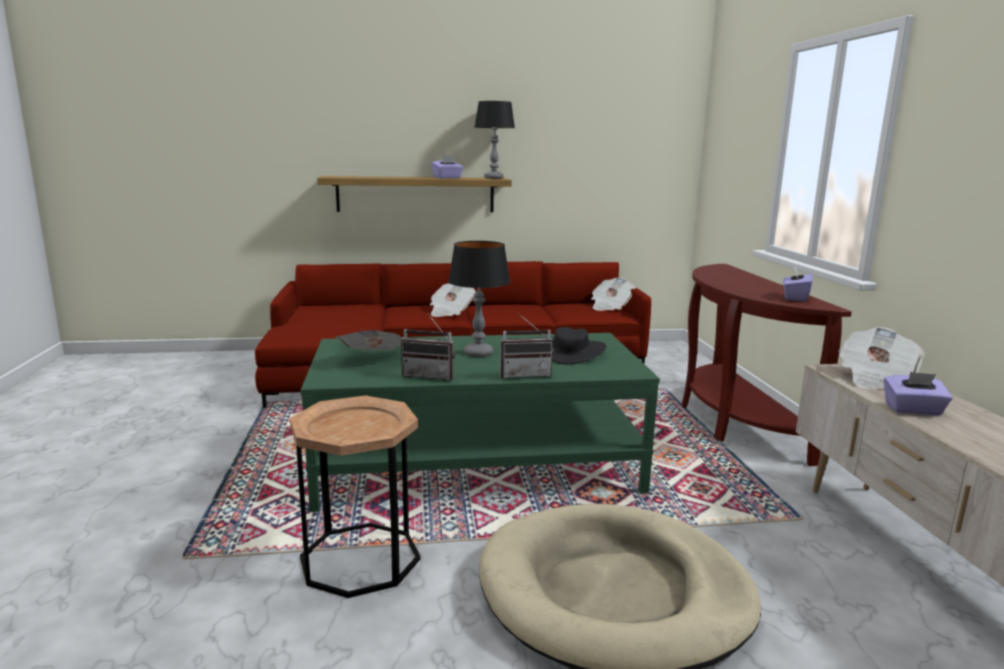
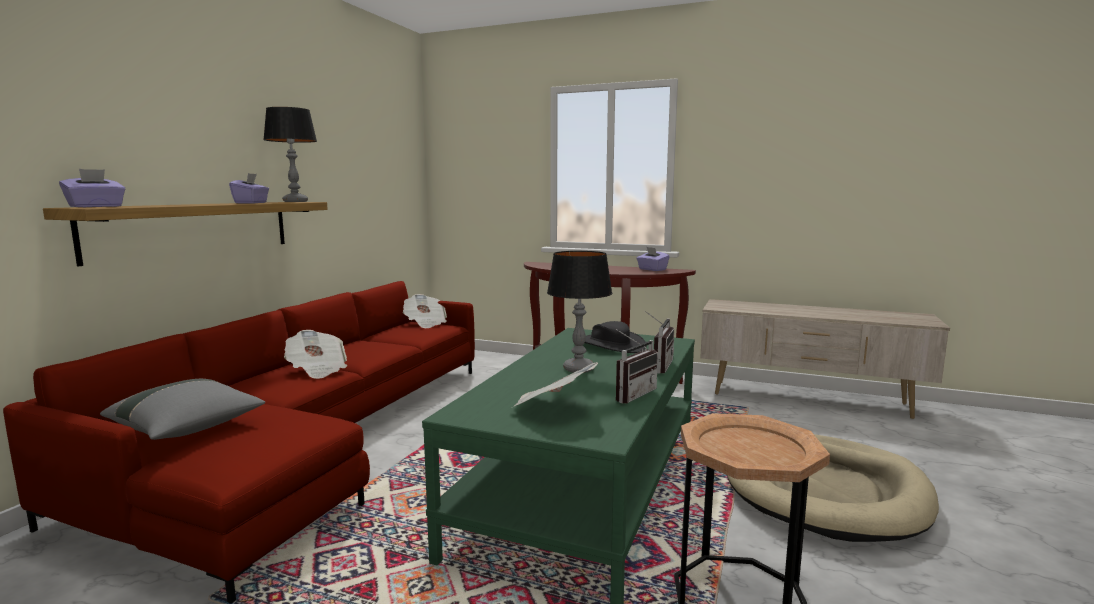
camera: 60 degrees left, 5 degrees down
(321, 316) = (188, 429): none -> grey pillow
(875, 379) = (739, 306): newspaper -> none
(913, 410) = (795, 312): purple tissue box -> purple tissue box (96, 206)

